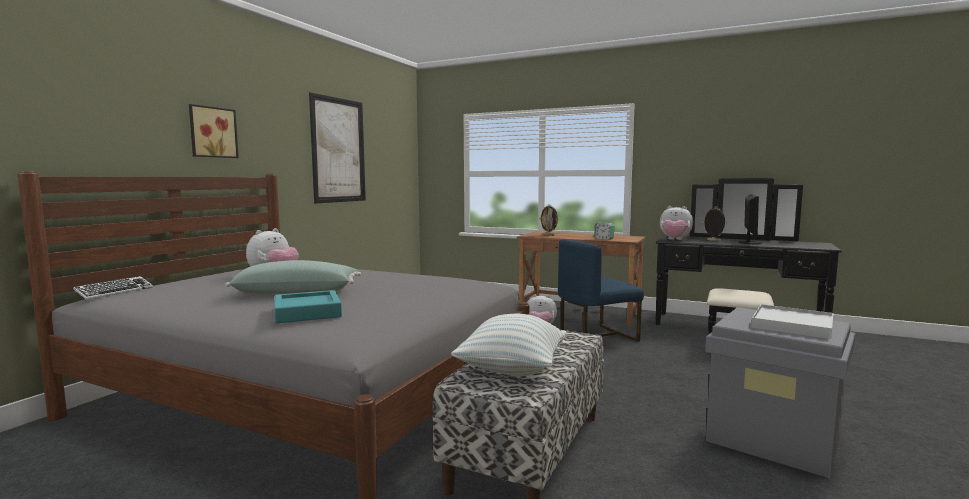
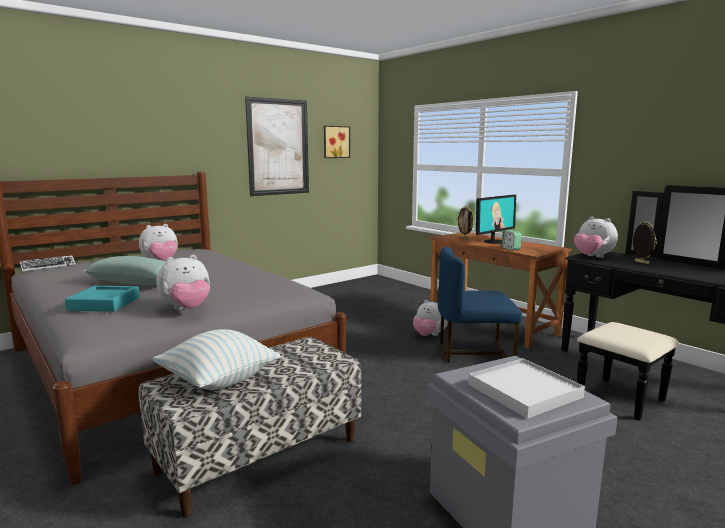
camera: 25 degrees right, 5 degrees up
(212, 132) = (146, 139): picture -> picture (335, 142)
(416, 307) = (187, 309): none -> plush toy
(749, 242) = (681, 270): monitor -> monitor (493, 241)

